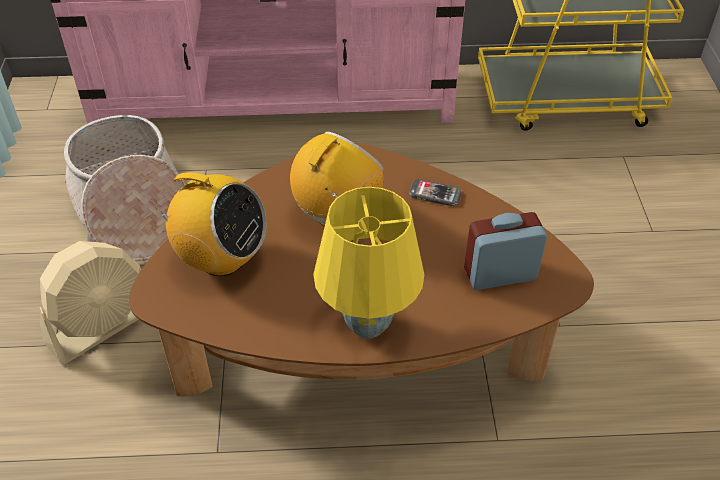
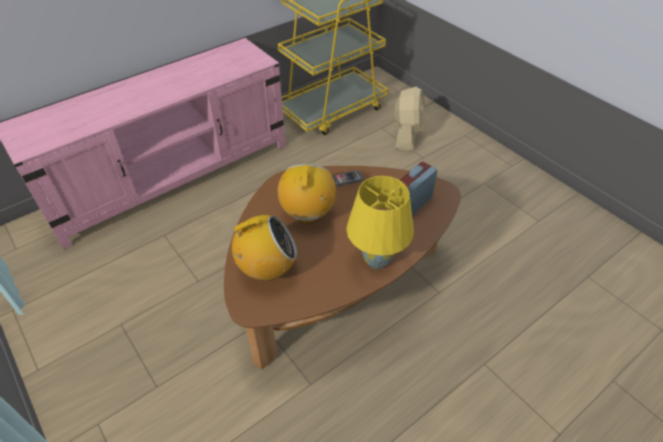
camera: 35 degrees left, 0 degrees up
(103, 325) = (179, 357): beige fan -> beige fan (407, 135)
(132, 209) = (136, 281): basket -> none

